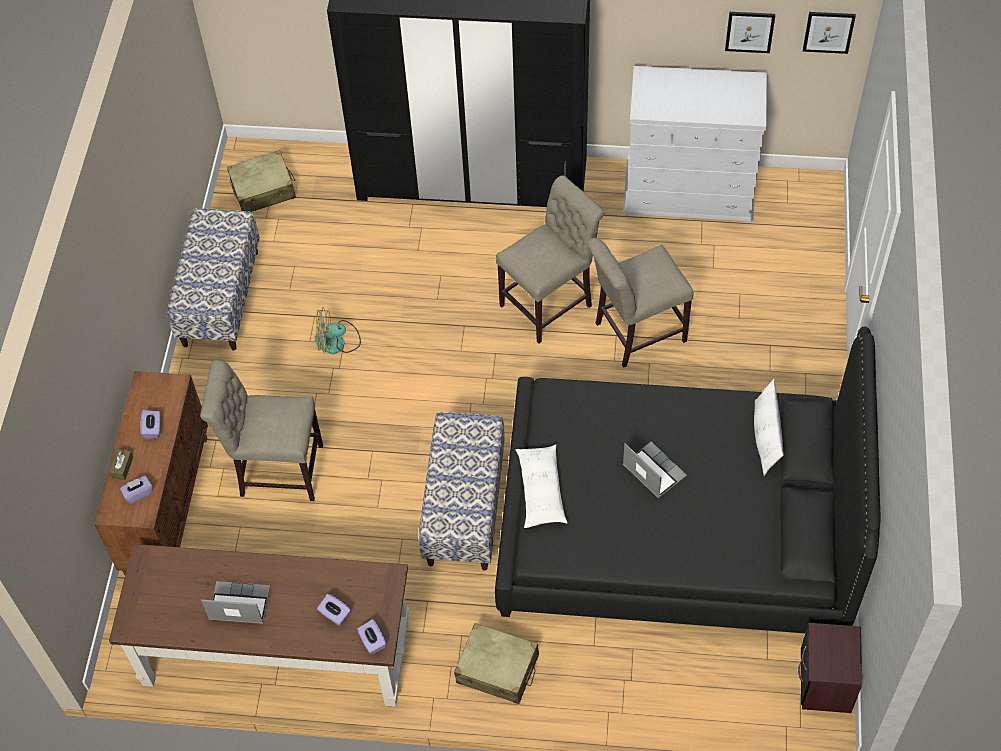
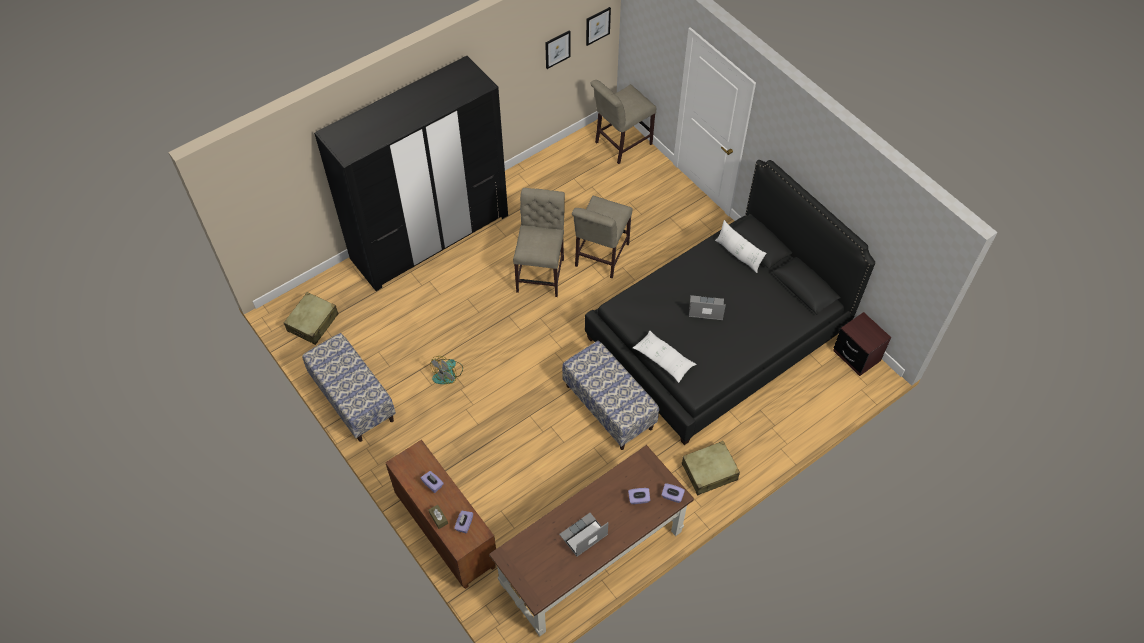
camera: 45 degrees left, 0 degrees up
(276, 470) = (488, 465): beige chair -> beige chair (620, 144)
(689, 192) = (552, 168): white dresser -> none

